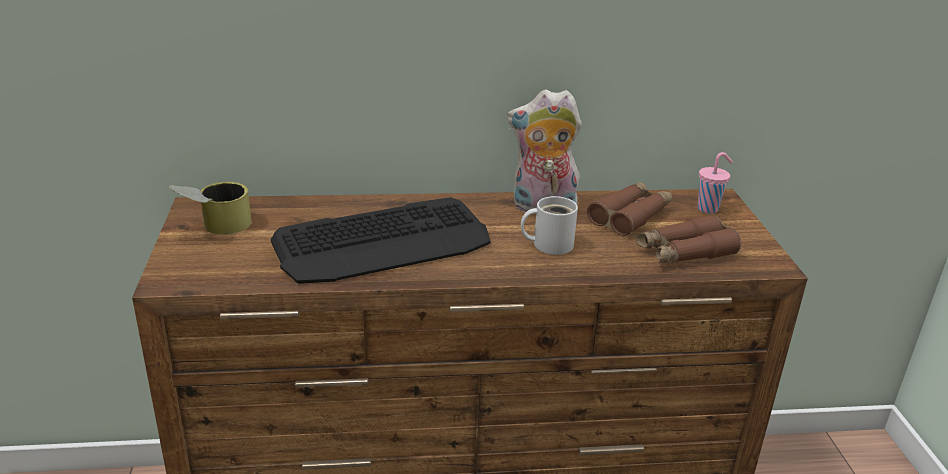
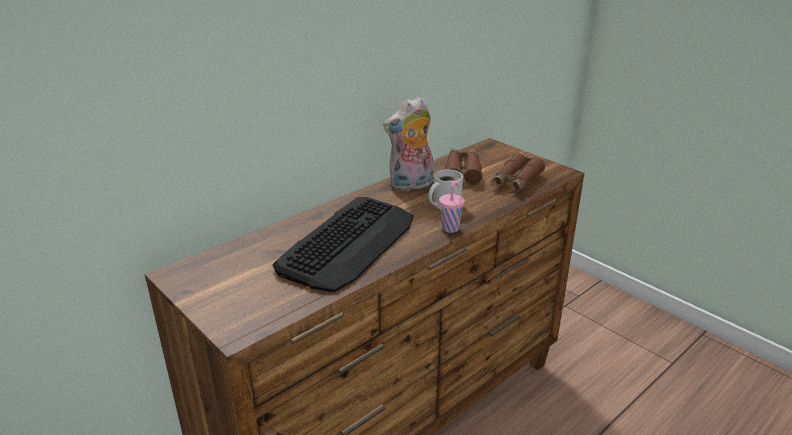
camera: 35 degrees left, 0 degrees up
(214, 228) = (214, 282): can -> none
(709, 209) = (494, 153): pink cup -> pink cup (451, 228)

